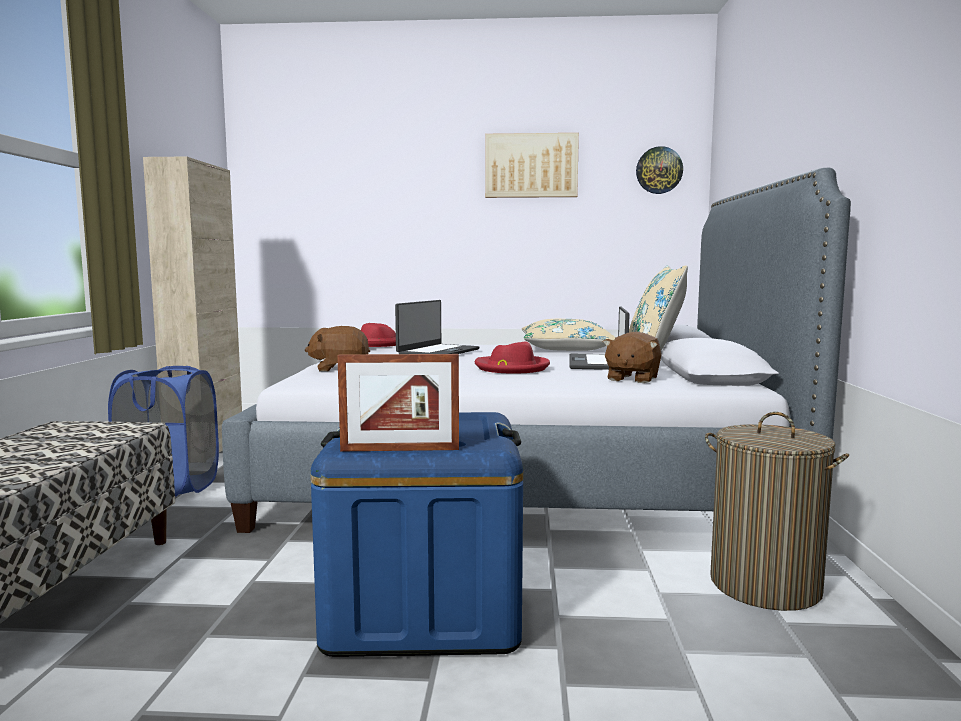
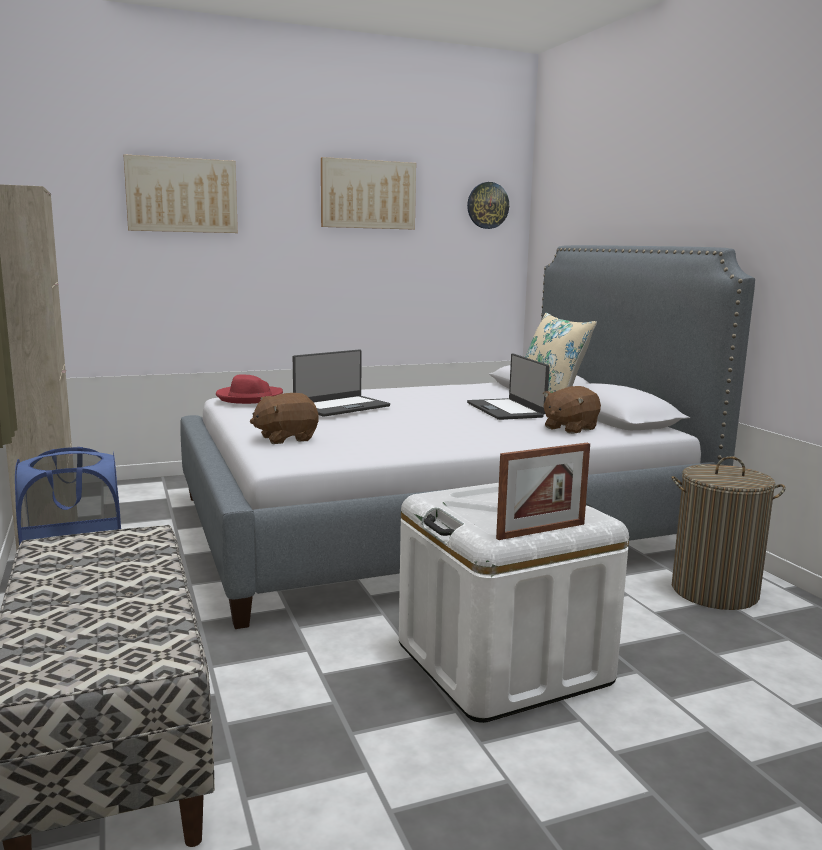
camera: 25 degrees left, 5 degrees up
(364, 175) = (182, 195): none -> picture
(424, 607) = (503, 663): blue storage box -> white storage box
(437, 352) = (341, 407): laptop -> laptop turned 45 degrees clockwise
(511, 368) = (448, 423): red hat -> none
(566, 348) = (442, 391): beige pillow -> none
(632, 379) = (569, 428): brown plush toy -> brown plush toy turned 45 degrees clockwise

